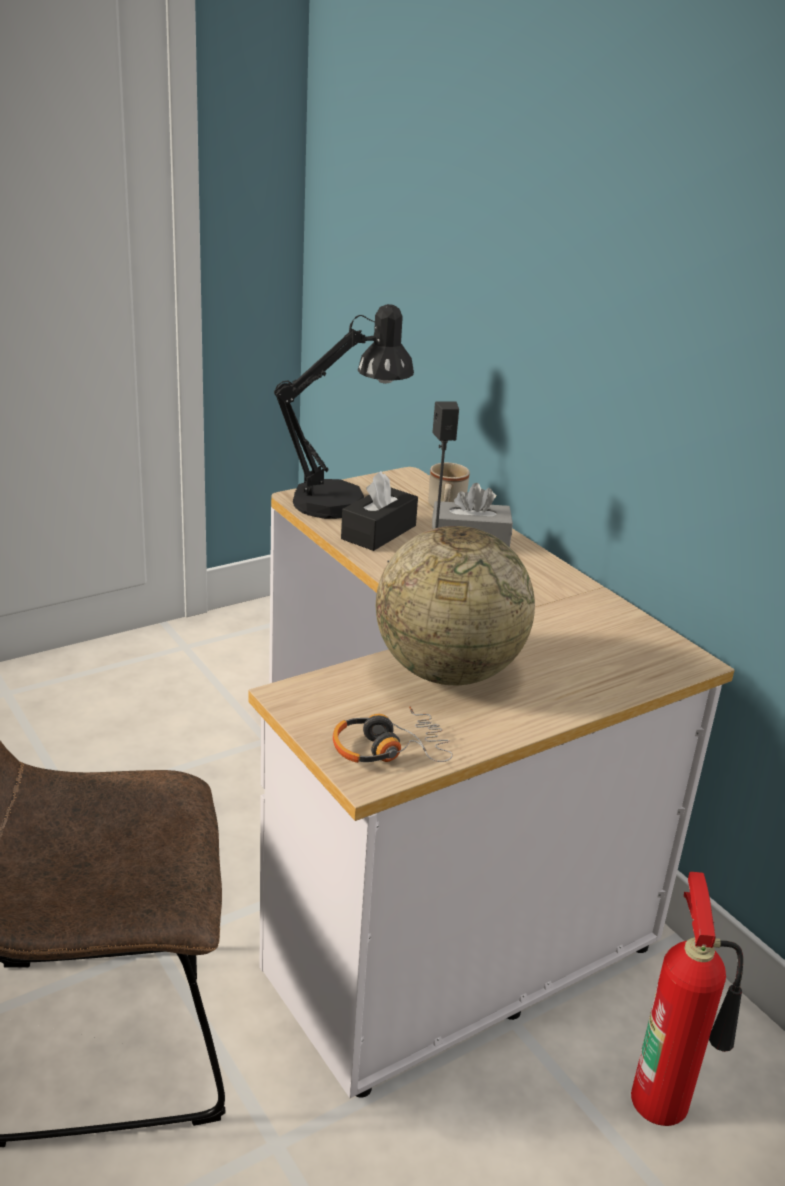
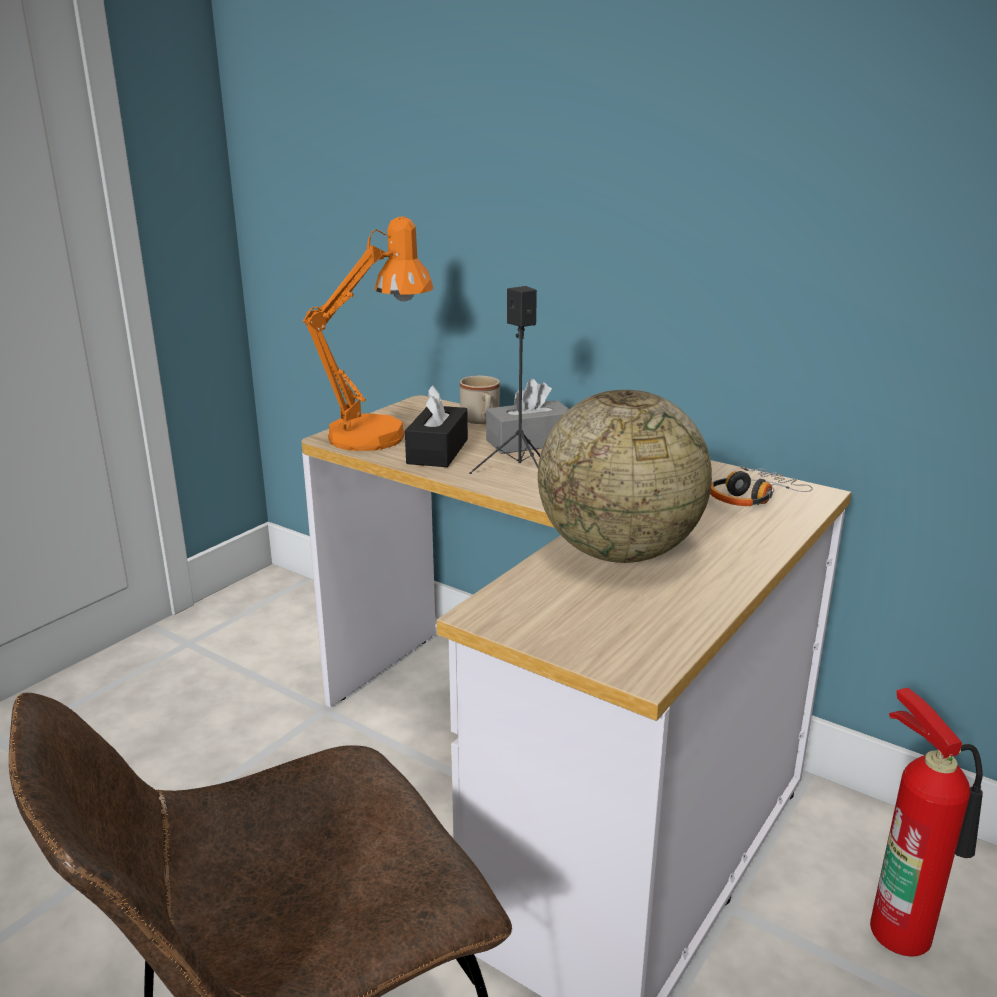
camera: 20 degrees left, 5 degrees down
(343, 501) = (379, 433): black table lamp -> orange table lamp
(389, 749) = (635, 637): headphones -> headphones (752, 498)

